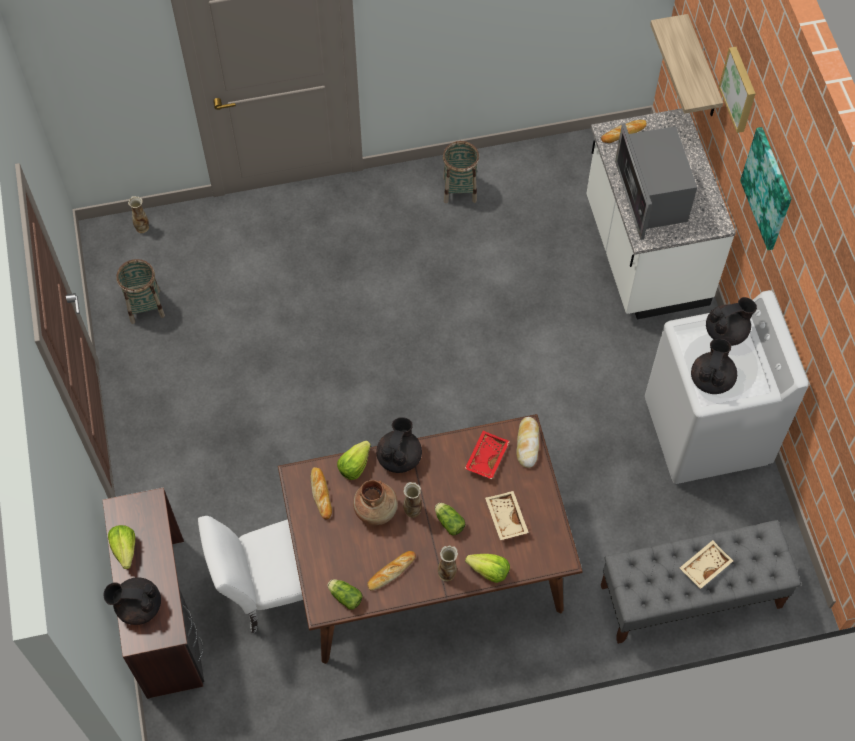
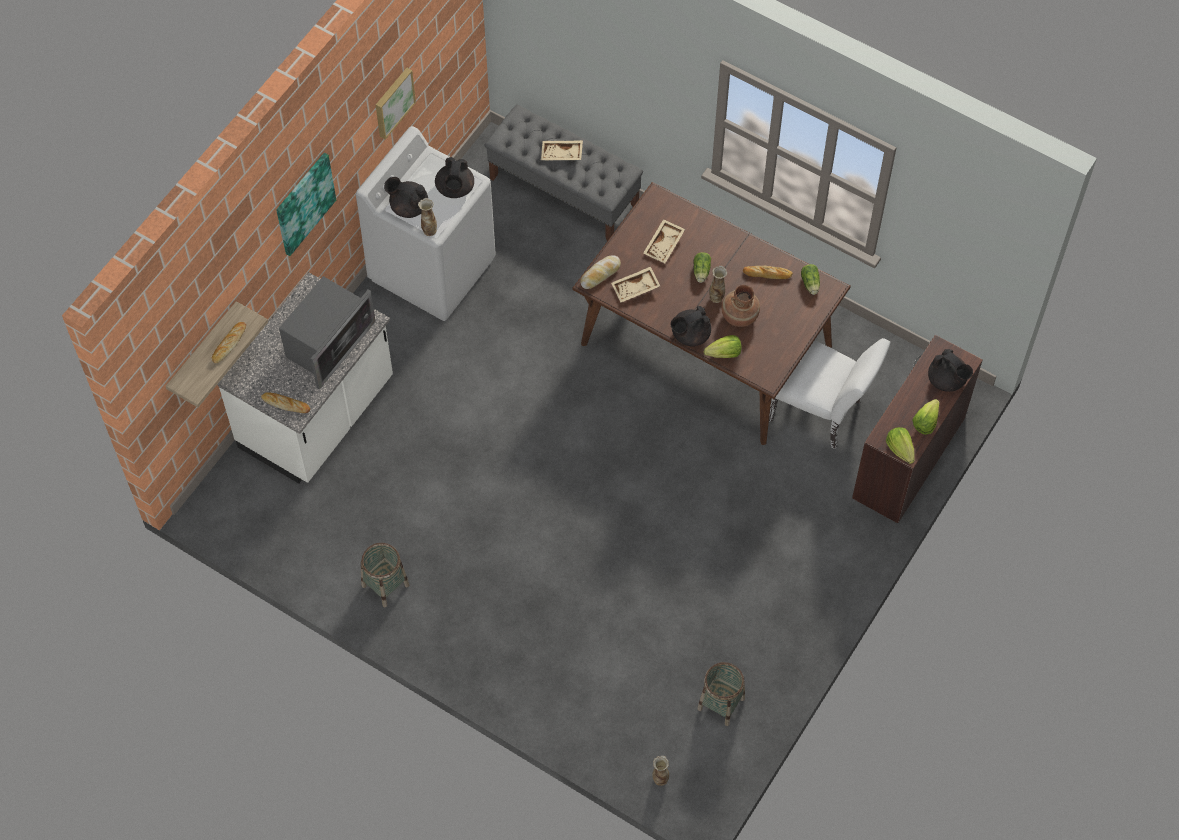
camera: 135 degrees left, 0 degrees up
(321, 494) = (764, 354): bread -> bread (229, 344)
(447, 573) = (734, 245): vase -> vase (429, 230)
(486, 457) = (636, 288): red tray -> beige tray
(489, 571) = (708, 225): lettuce -> lettuce (900, 449)
(711, 379) = (455, 189): black teapot -> black teapot turned 60 degrees counterclockwise
(740, 89) = (243, 258): picture -> picture (393, 102)

